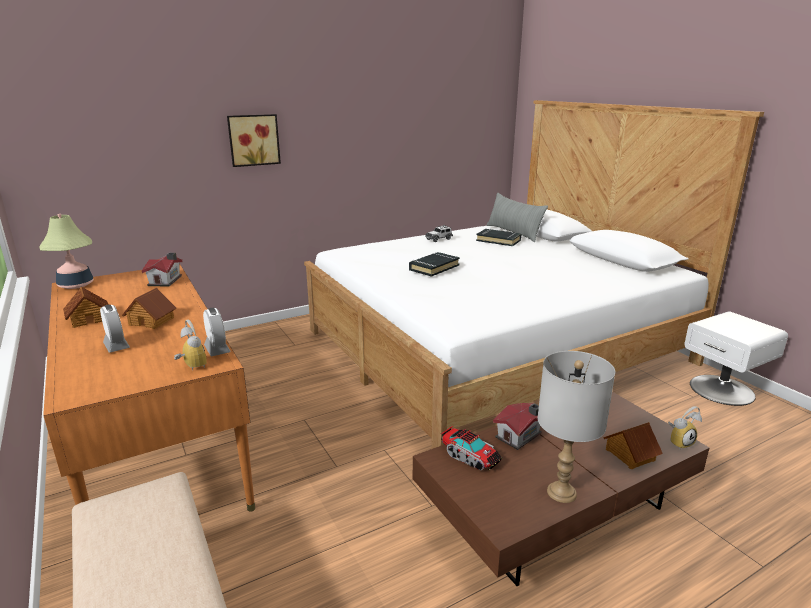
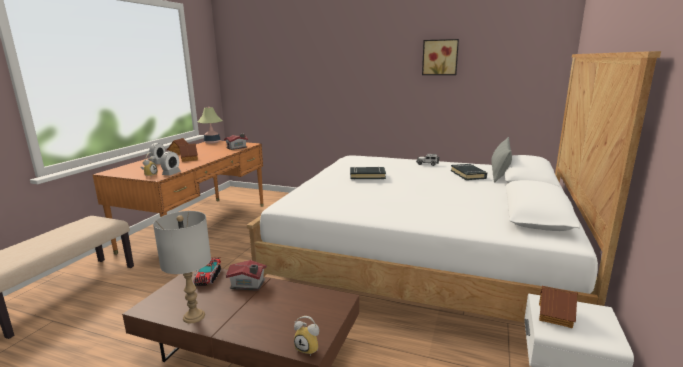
camera: 50 degrees right, 5 degrees down
(253, 140) = (332, 79): picture -> picture (440, 57)
(629, 455) = (265, 330): toy house -> toy house (554, 315)

